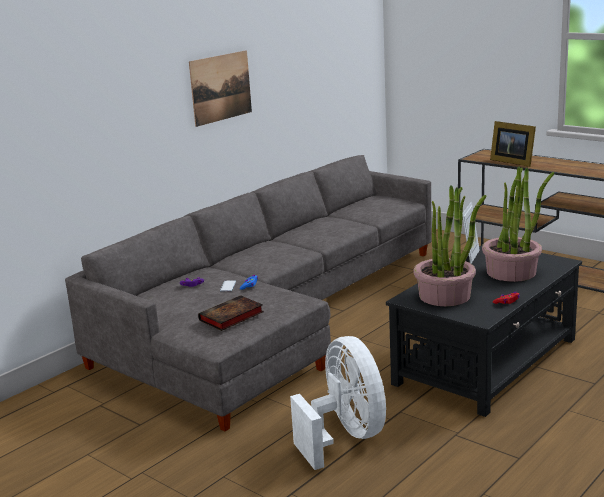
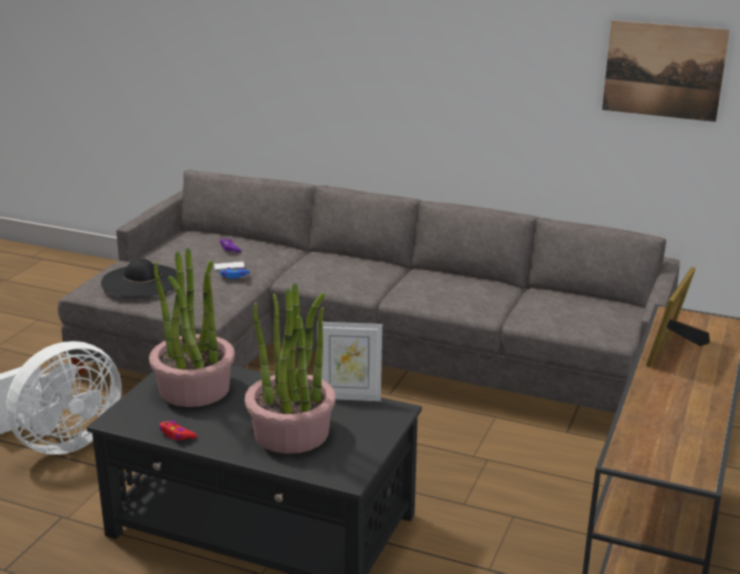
camera: 70 degrees right, 5 degrees up
(221, 87) = (431, 55): picture -> picture (663, 70)
(230, 317) = (141, 281): book -> black hat

